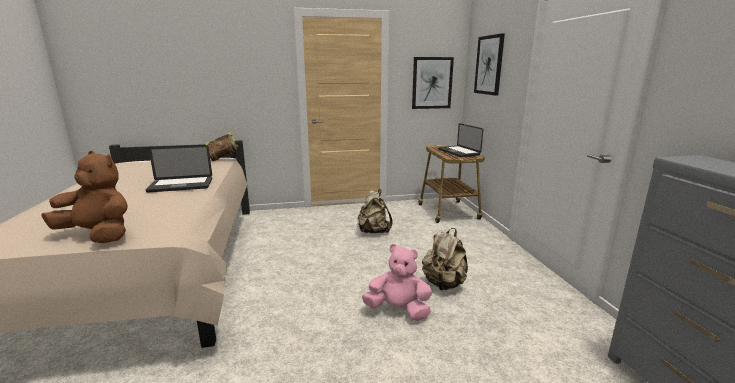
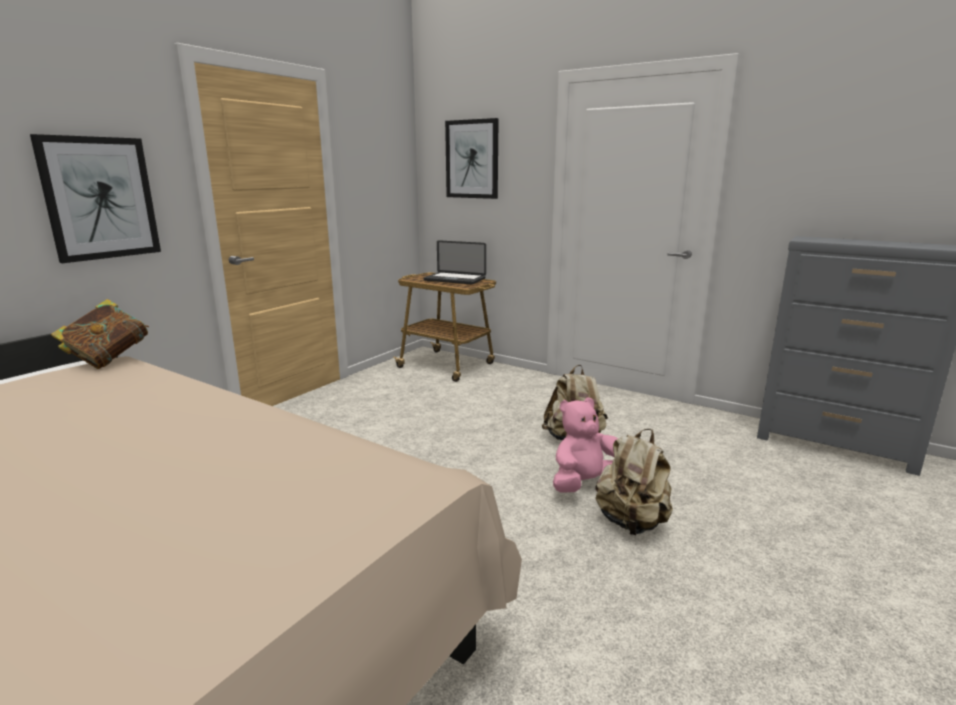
camera: 45 degrees left, 0 degrees up
(99, 235) = (308, 539): brown plush toy -> none
(181, 185) = (183, 419): laptop -> none
(374, 231) = (403, 417): beige backpack -> beige backpack (632, 522)
(432, 83) = (384, 185): picture -> picture (100, 198)

